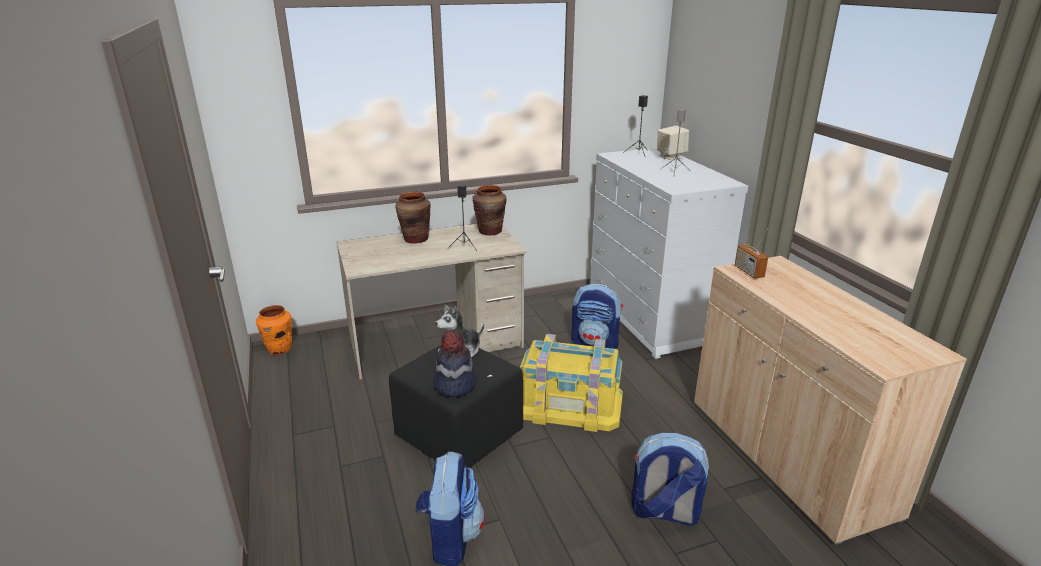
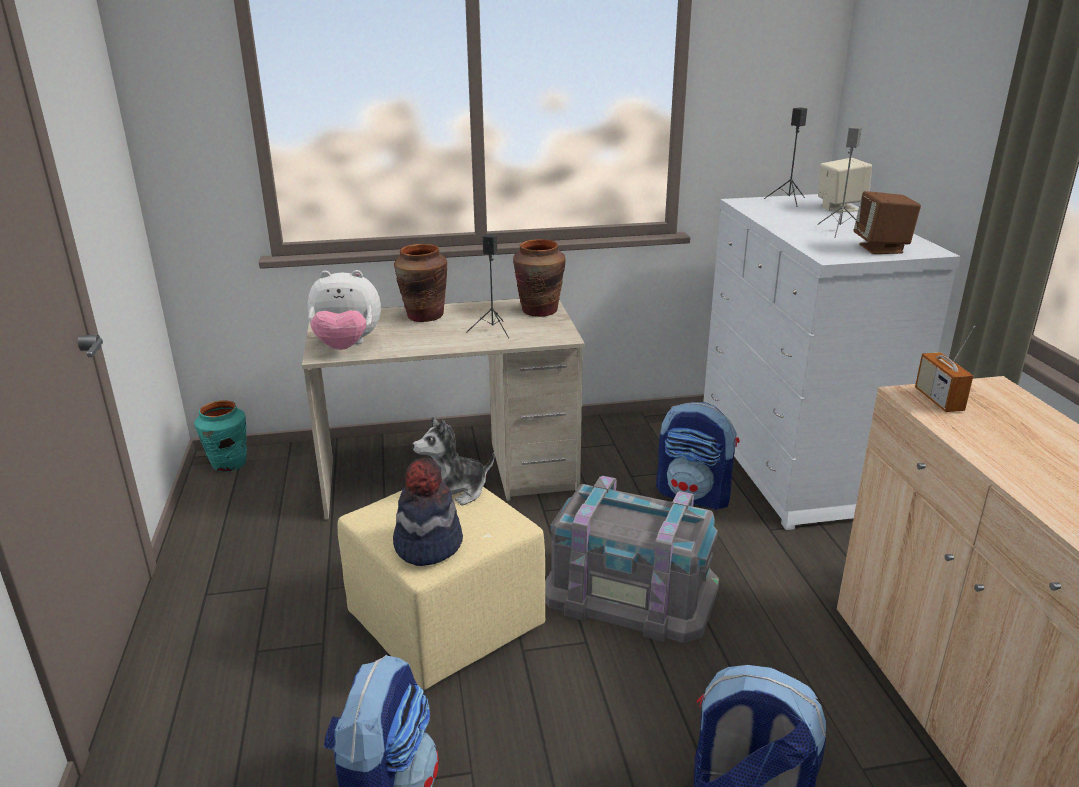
camera: 10 degrees right, 0 degrees up
(279, 349) = (229, 464): orange vase -> turquoise vase
(371, 263) = (346, 346): none -> plush toy
(460, 435) = (448, 623): black ottoman -> beige ottoman
(570, 404) = (630, 591): yellow storage box -> grey storage box
(702, 183) = (881, 248): none -> brown speaker

